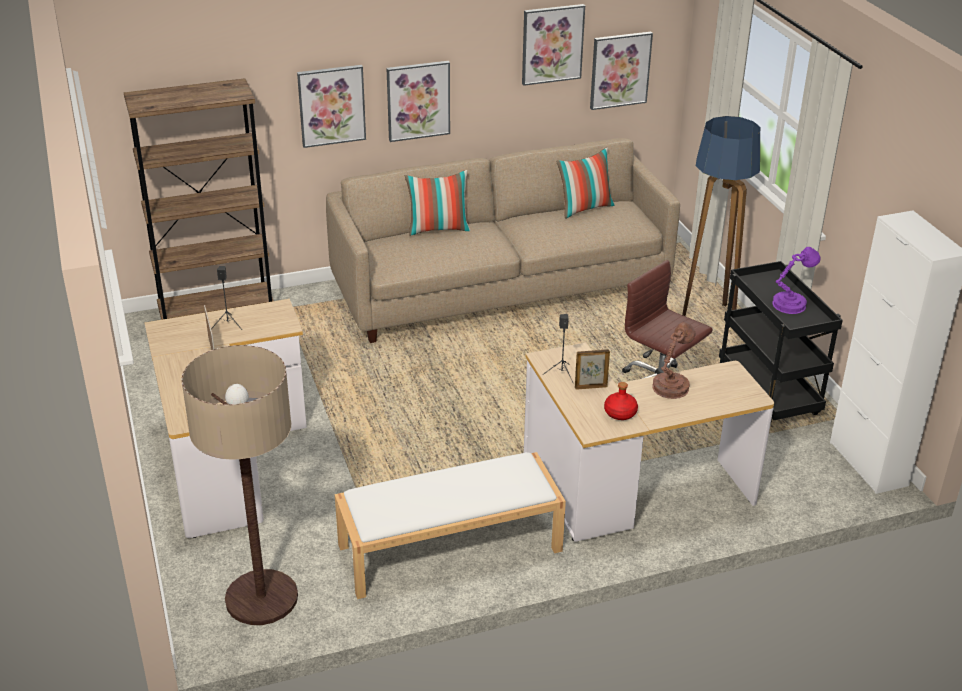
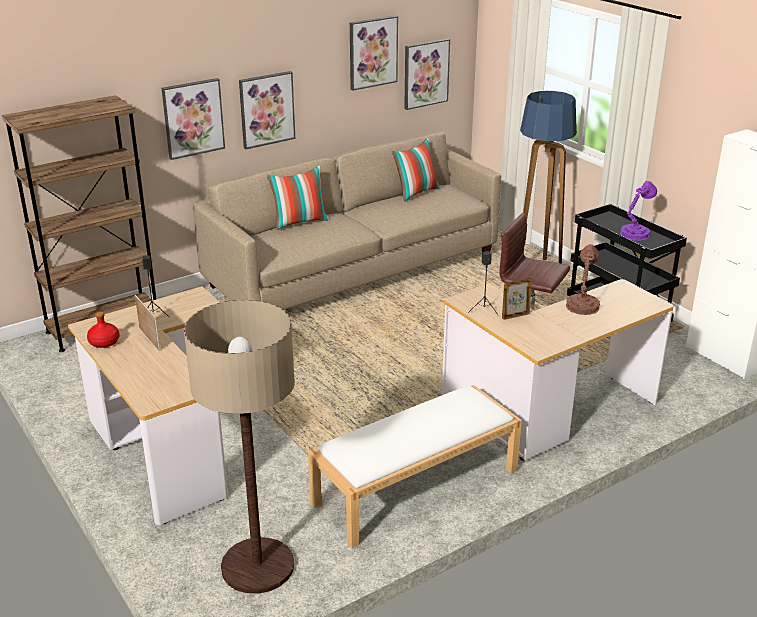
camera: 15 degrees left, 5 degrees down
(620, 413) = (553, 332): red bottle -> red bottle (104, 342)

